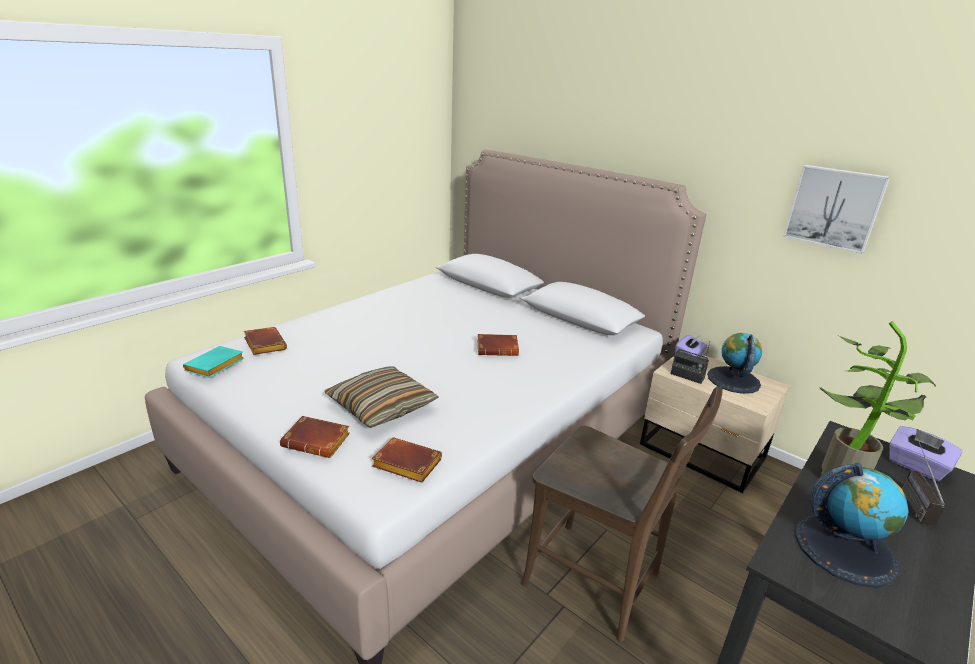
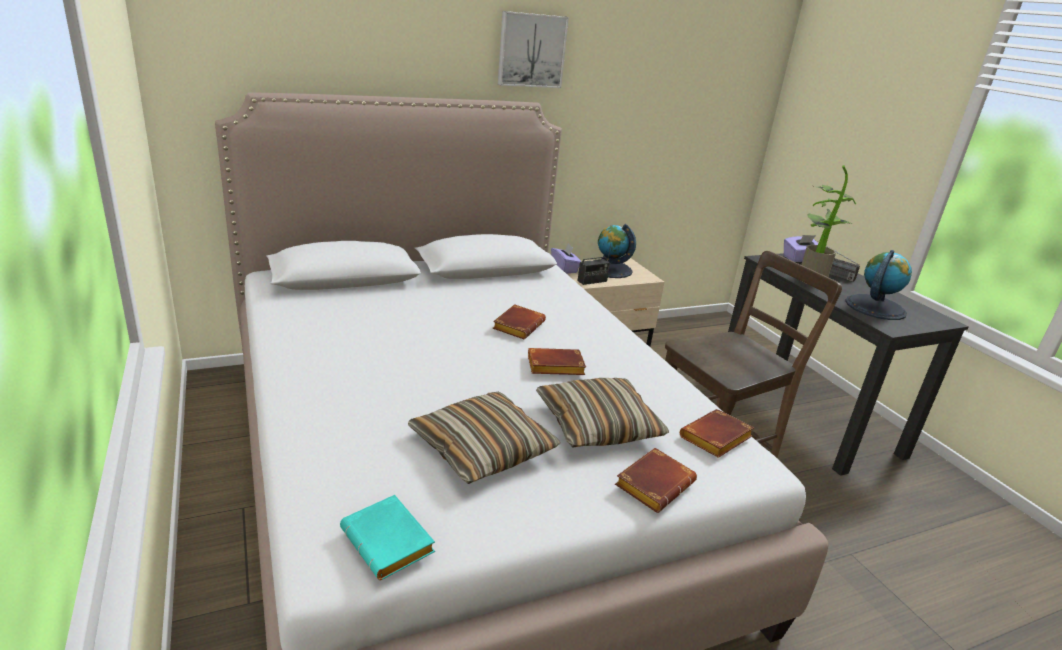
camera: 65 degrees left, 0 degrees up
(263, 344) = (358, 479): brown book -> brown book (554, 367)
(319, 372) = (482, 449): none -> pillow
(834, 207) = (641, 103): picture -> picture (531, 50)

